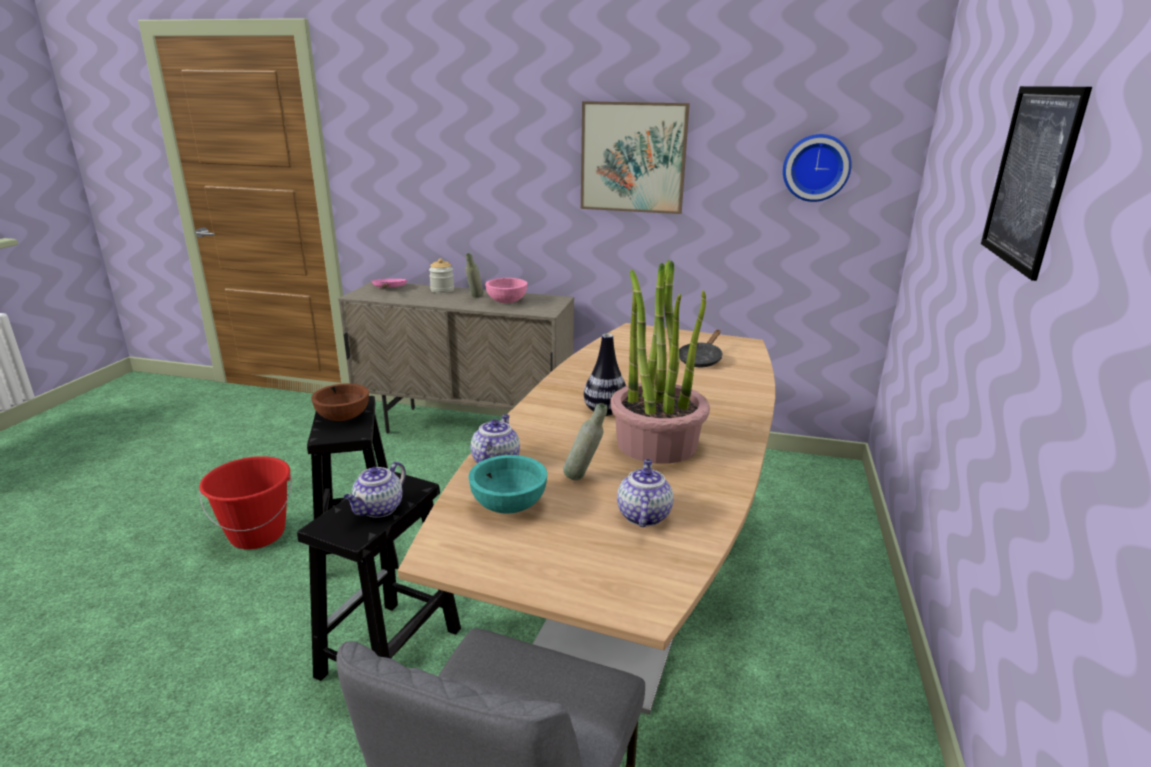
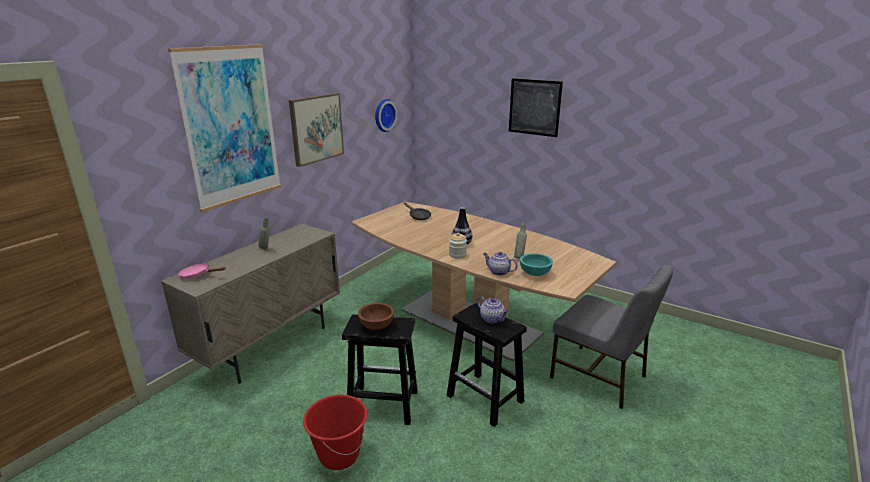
camera: 70 degrees left, 0 degrees up
(442, 290) = (231, 257): jar -> jar (457, 255)
(483, 123) = (230, 126): none -> picture
(506, 301) = (287, 241): pink bowl -> none
(643, 515) = (549, 252): teapot -> none
(656, 442) = (496, 240): potted plant -> none

